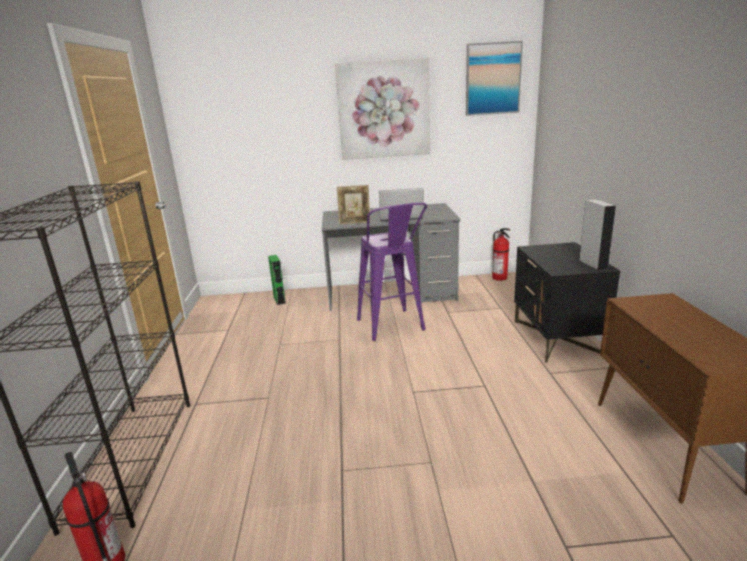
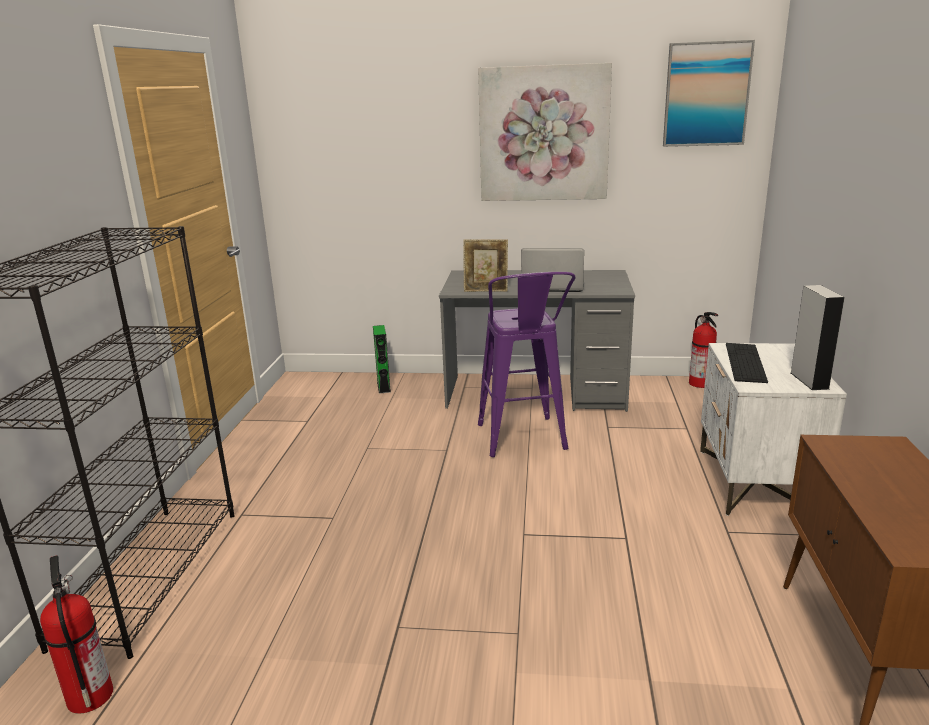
camera: 10 degrees right, 0 degrees up
(547, 256) = (745, 362): none -> keyboard
(557, 338) = (756, 482): black nightstand -> white nightstand

